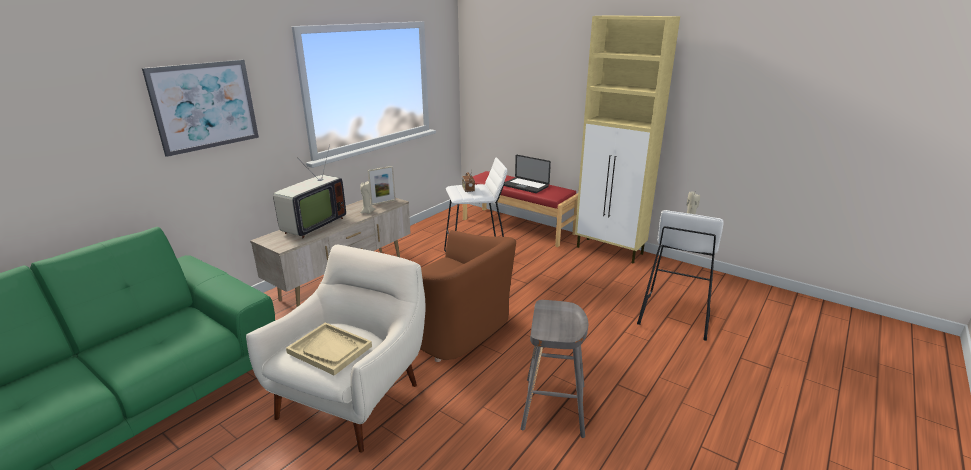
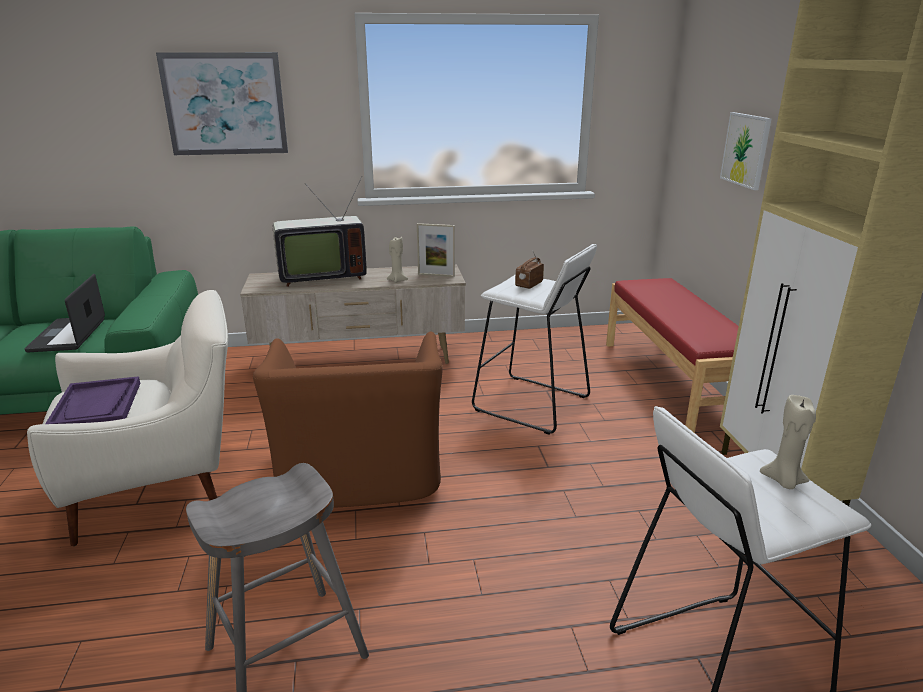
camera: 45 degrees right, 0 degrees up
(330, 349) = (97, 406): beige tray -> purple tray
(525, 186) = (687, 314): laptop -> laptop (68, 335)
(533, 94) = (746, 150): none -> picture

